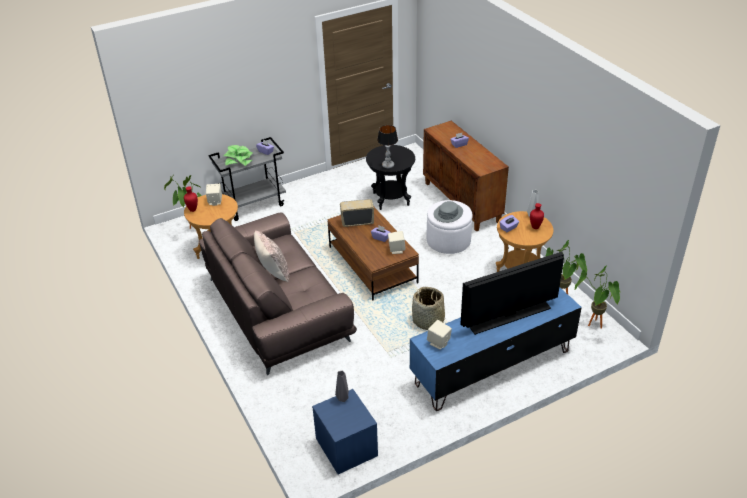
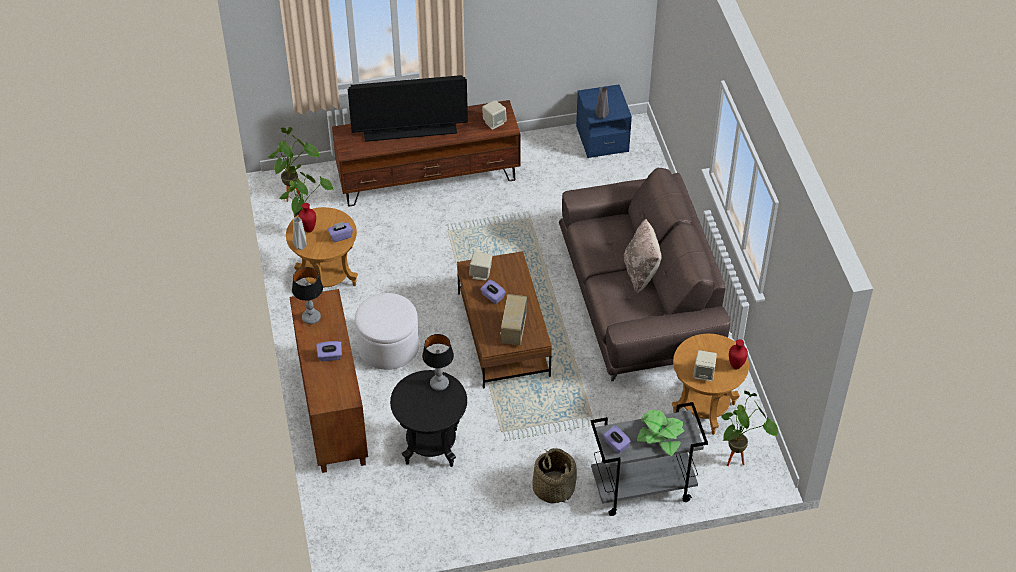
camera: 165 degrees left, 10 degrees up
(357, 222) = (513, 330): radio -> radio turned 90 degrees clockwise
(428, 321) = (469, 242): basket -> basket (553, 488)
(448, 213) = (390, 311): grey hat -> none
(485, 159) = (311, 318): none -> table lamp
(492, 367) = (429, 178): blue tv stand -> brown tv stand

